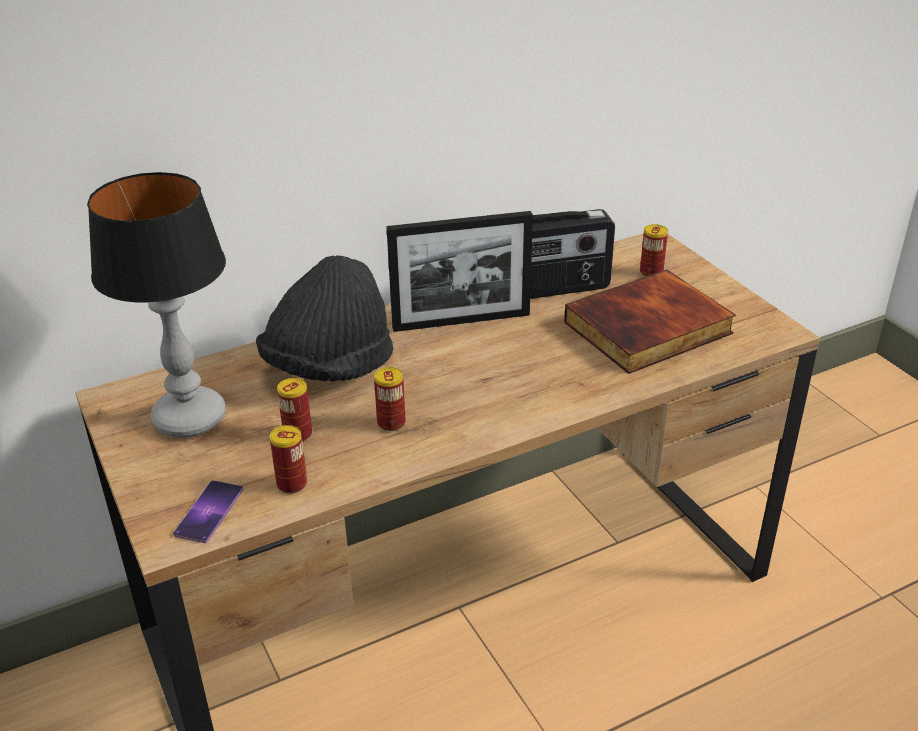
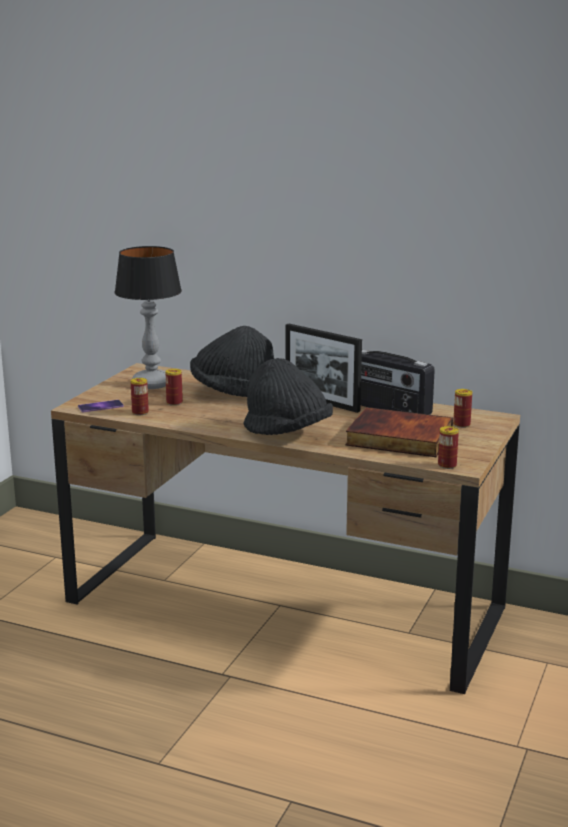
camera: 50 degrees right, 15 degrees down
(391, 423) = (212, 414): can -> can (447, 465)
(536, 396) = (287, 433): none -> black hat

